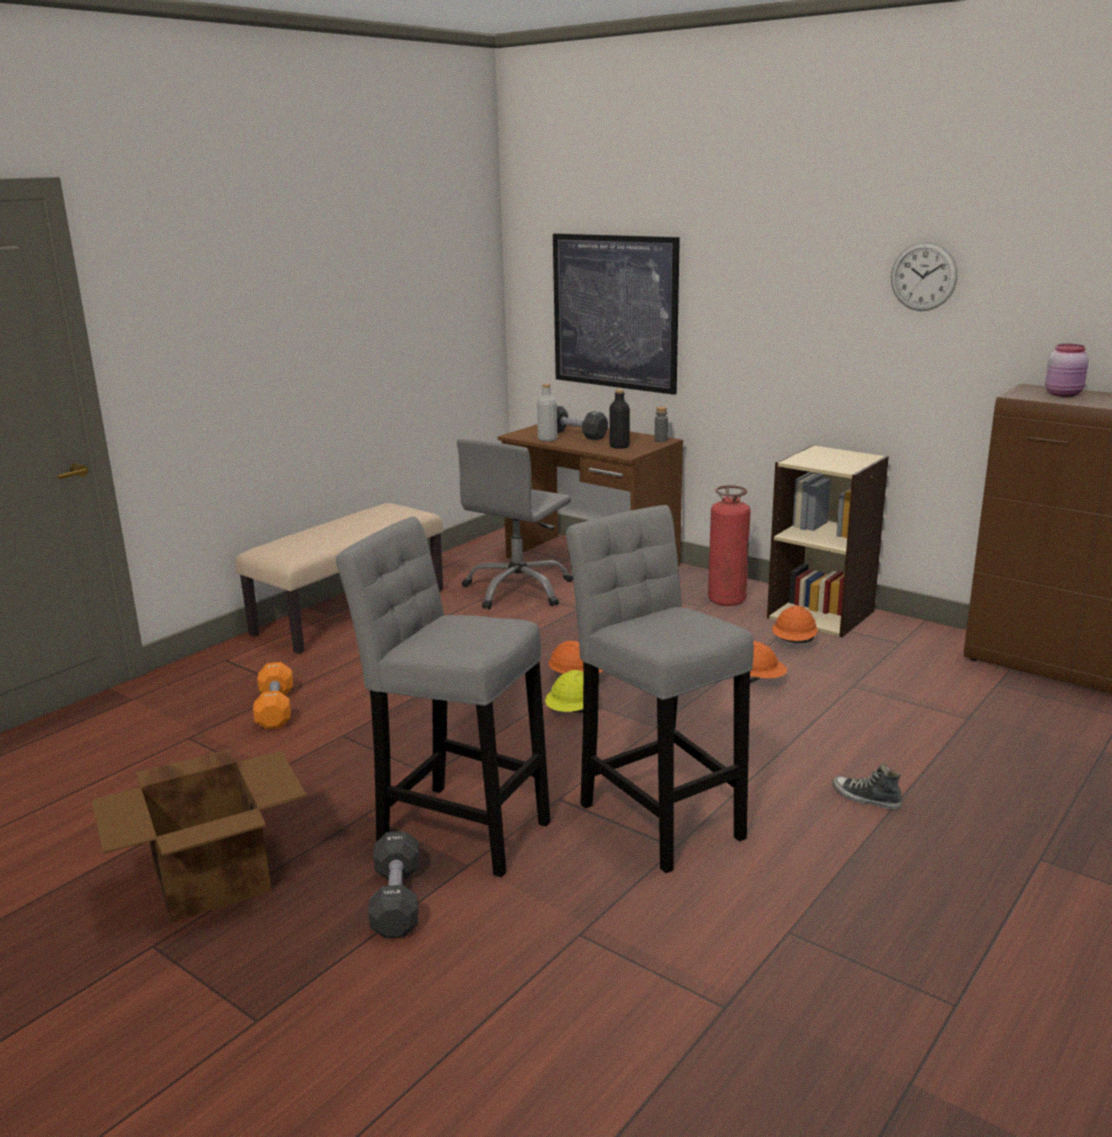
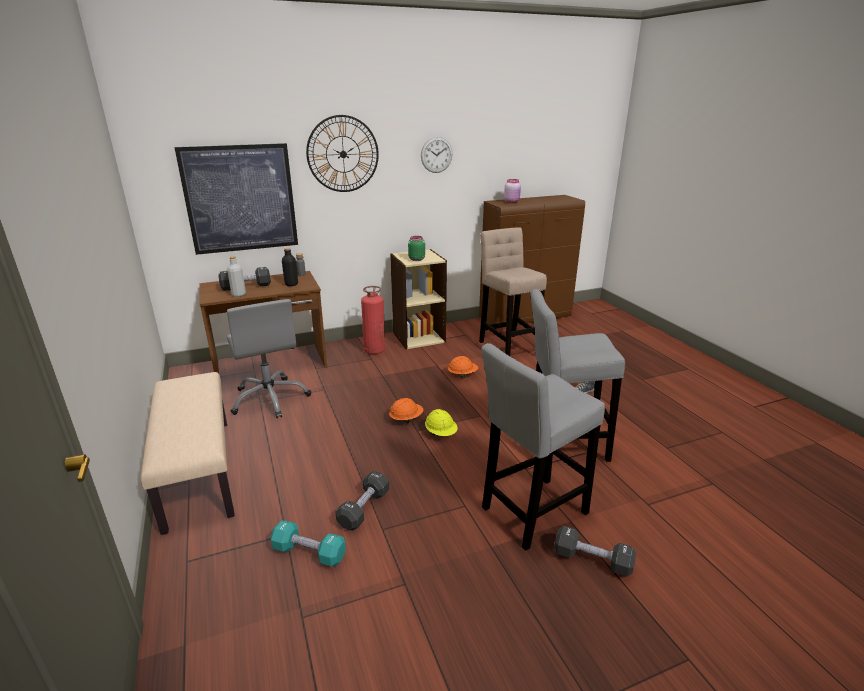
camera: 60 degrees left, 5 degrees up
(214, 878) = (523, 646): cardboard box -> none
(275, 709) = (309, 552): orange dumbbell -> turquoise dumbbell
(367, 713) = (364, 509): none -> black dumbbell
(757, 260) = (343, 154): none -> wall clock
(794, 642) = (437, 353): orange hard hat -> none
(816, 461) = (416, 259): none -> green jar
(922, 689) = (507, 347): none -> beige stool

